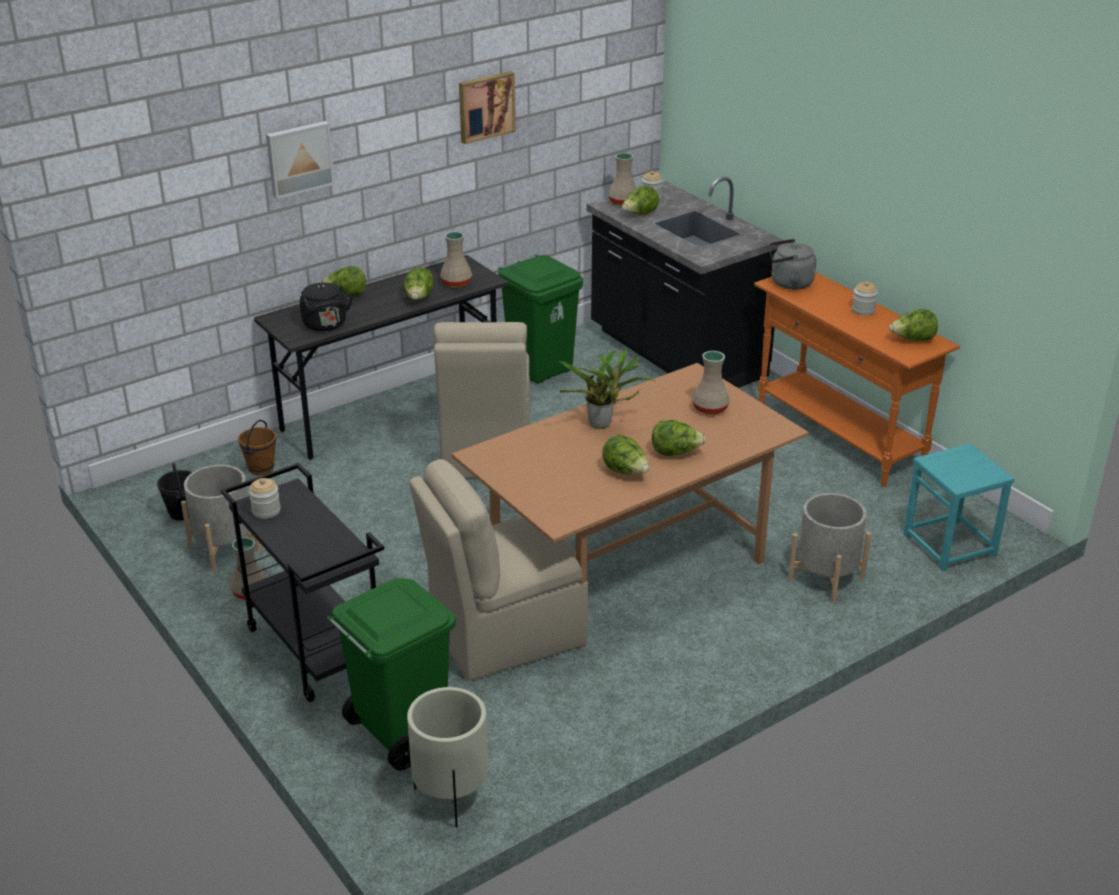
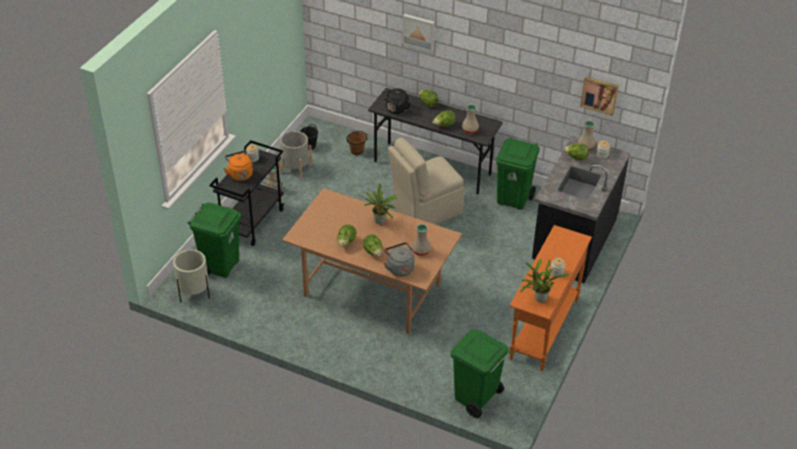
camera: 60 degrees right, 10 degrees up
(296, 540) = (240, 174): none -> orange kettle
(485, 106) = (525, 57): picture -> picture (599, 95)
(503, 635) = (296, 270): beige chair -> none
(788, 283) = (564, 237): grey kettle -> grey kettle (399, 268)
(826, 578) = (411, 360): grey planter -> none
(912, 340) = (538, 299): lettuce -> potted plant
(950, 544) = (476, 398): turquoise stool -> green trash can

